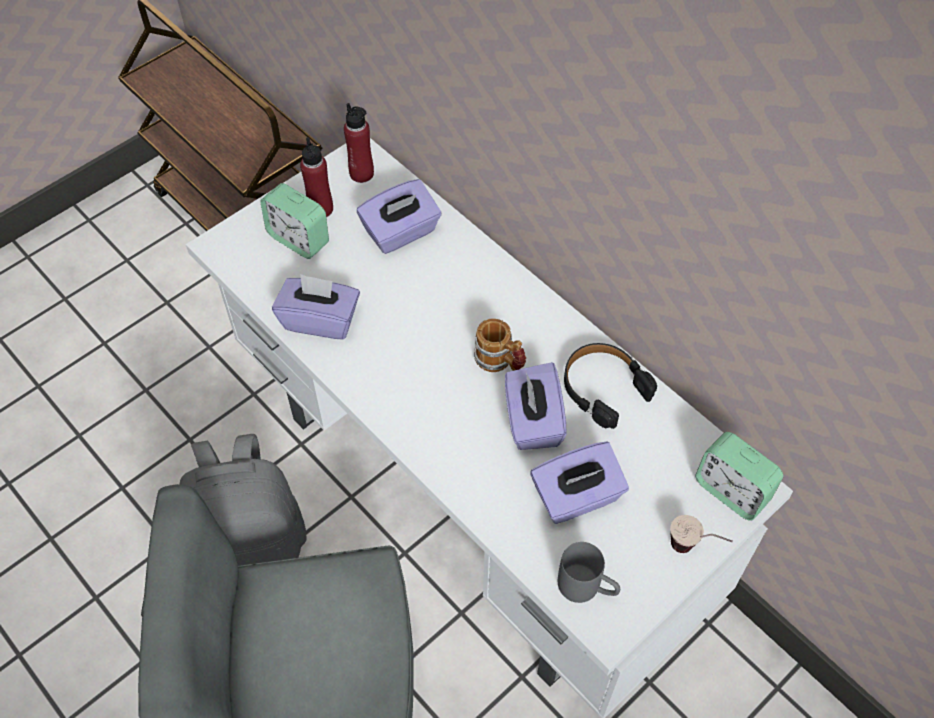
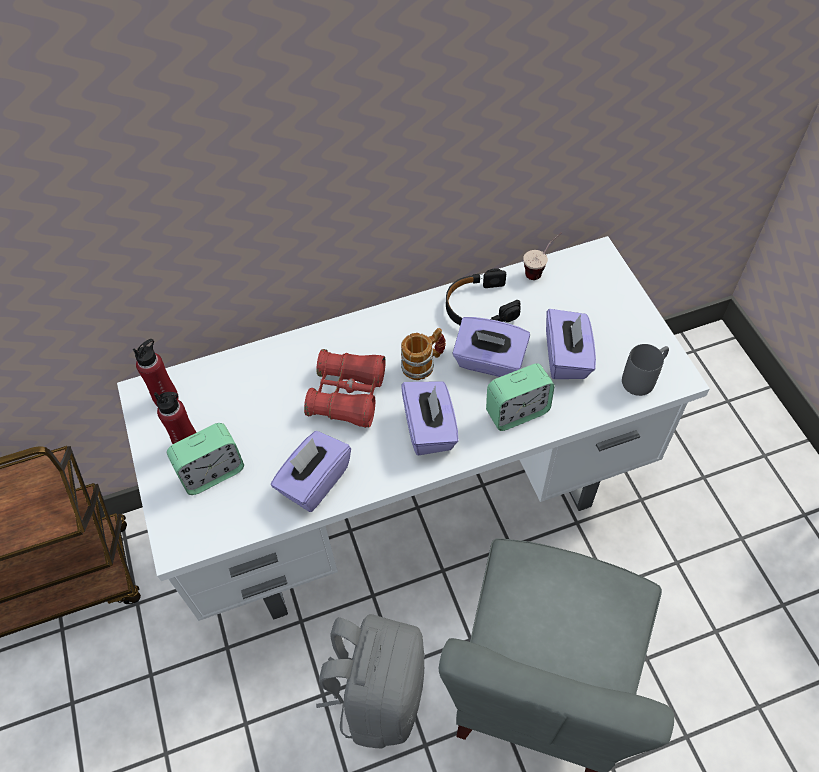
camera: 65 degrees left, 0 degrees up
(401, 233) = (253, 389): purple tissue box -> purple tissue box (430, 429)
(429, 310) = (347, 395): none -> red binoculars
(693, 549) = (633, 305): cup -> cup (540, 270)
(731, 491) = (596, 267): alarm clock -> alarm clock (517, 412)

